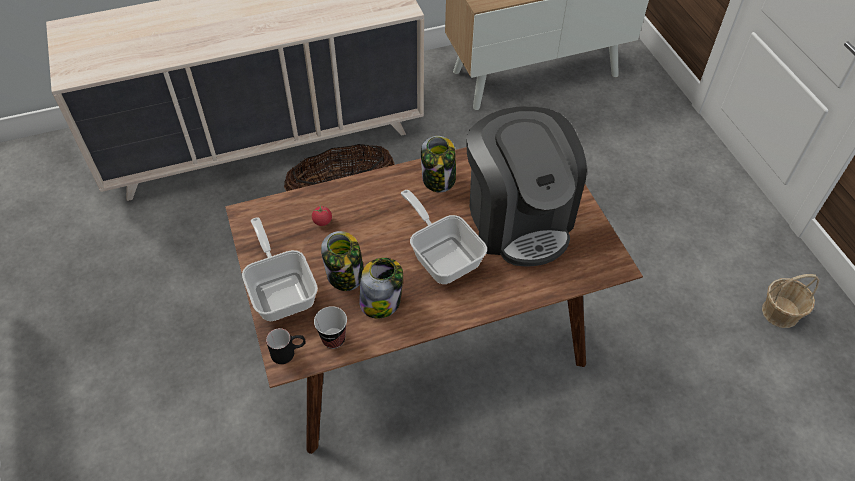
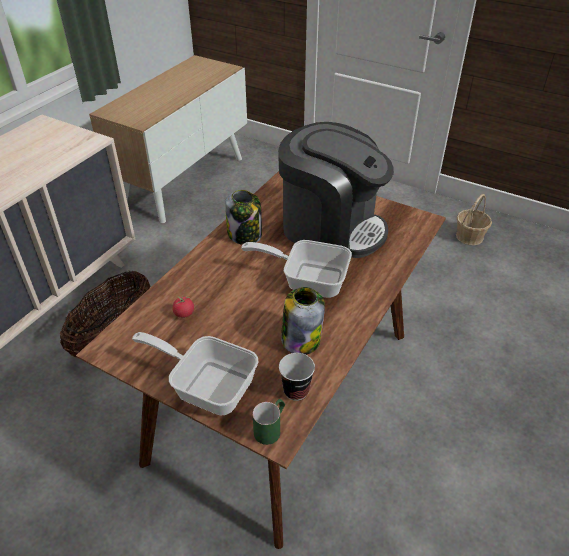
camera: 40 degrees left, 10 degrees down
(289, 352) = (271, 427): black mug -> green mug
(345, 275) = (250, 339): jar -> none

